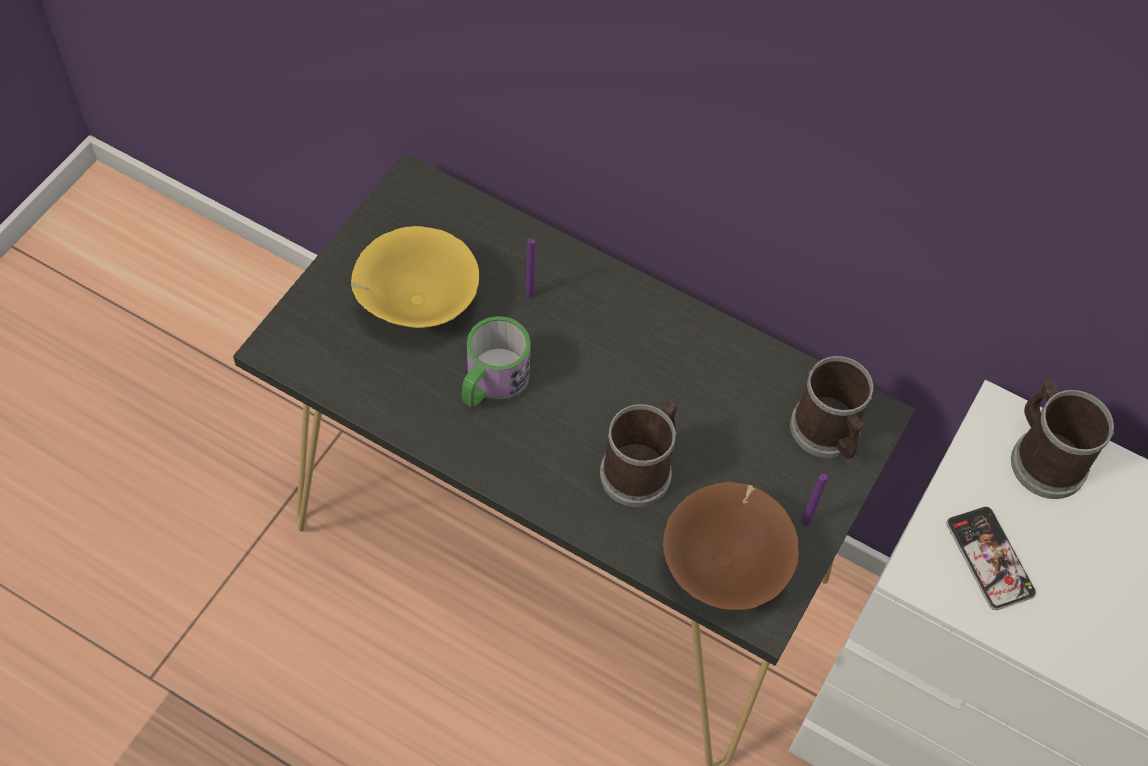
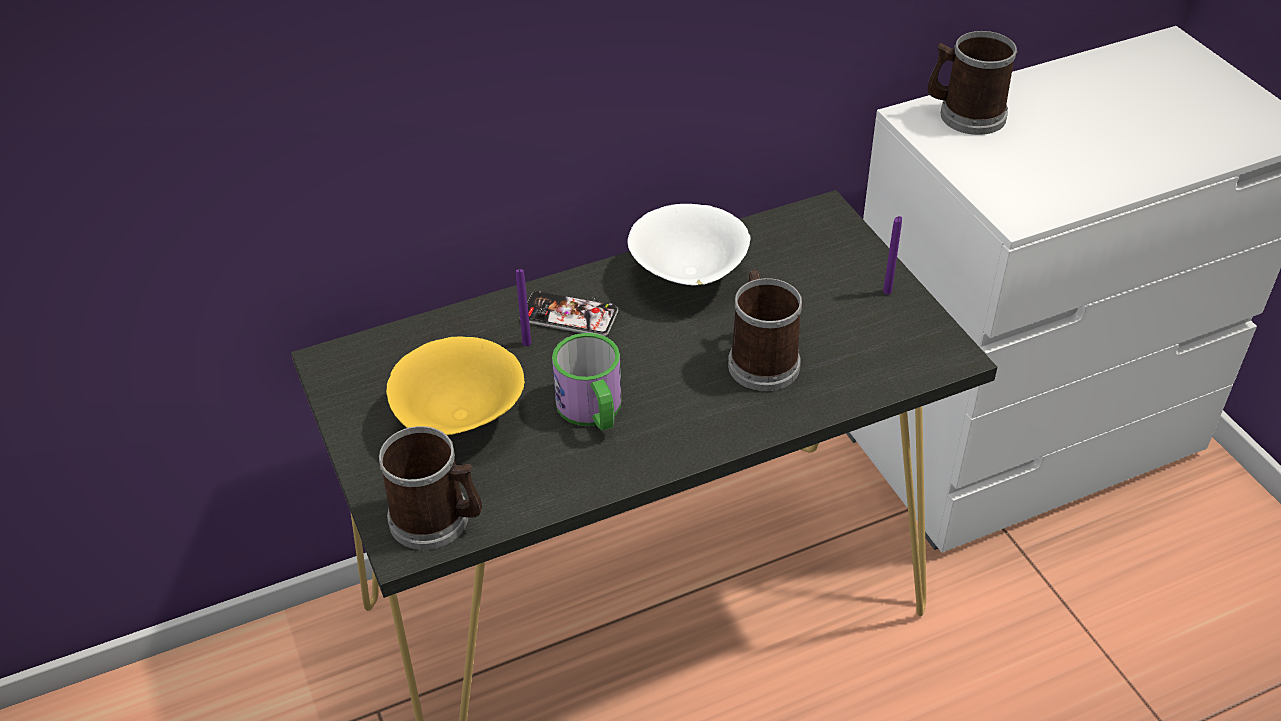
camera: 50 degrees left, 15 degrees down
(697, 360) = (688, 278): none -> white bowl
(726, 562) = (889, 353): brown bowl -> none
(828, 434) = (820, 242): mug -> mug (437, 520)
(989, 558) = (1029, 177): phone -> phone (569, 315)

